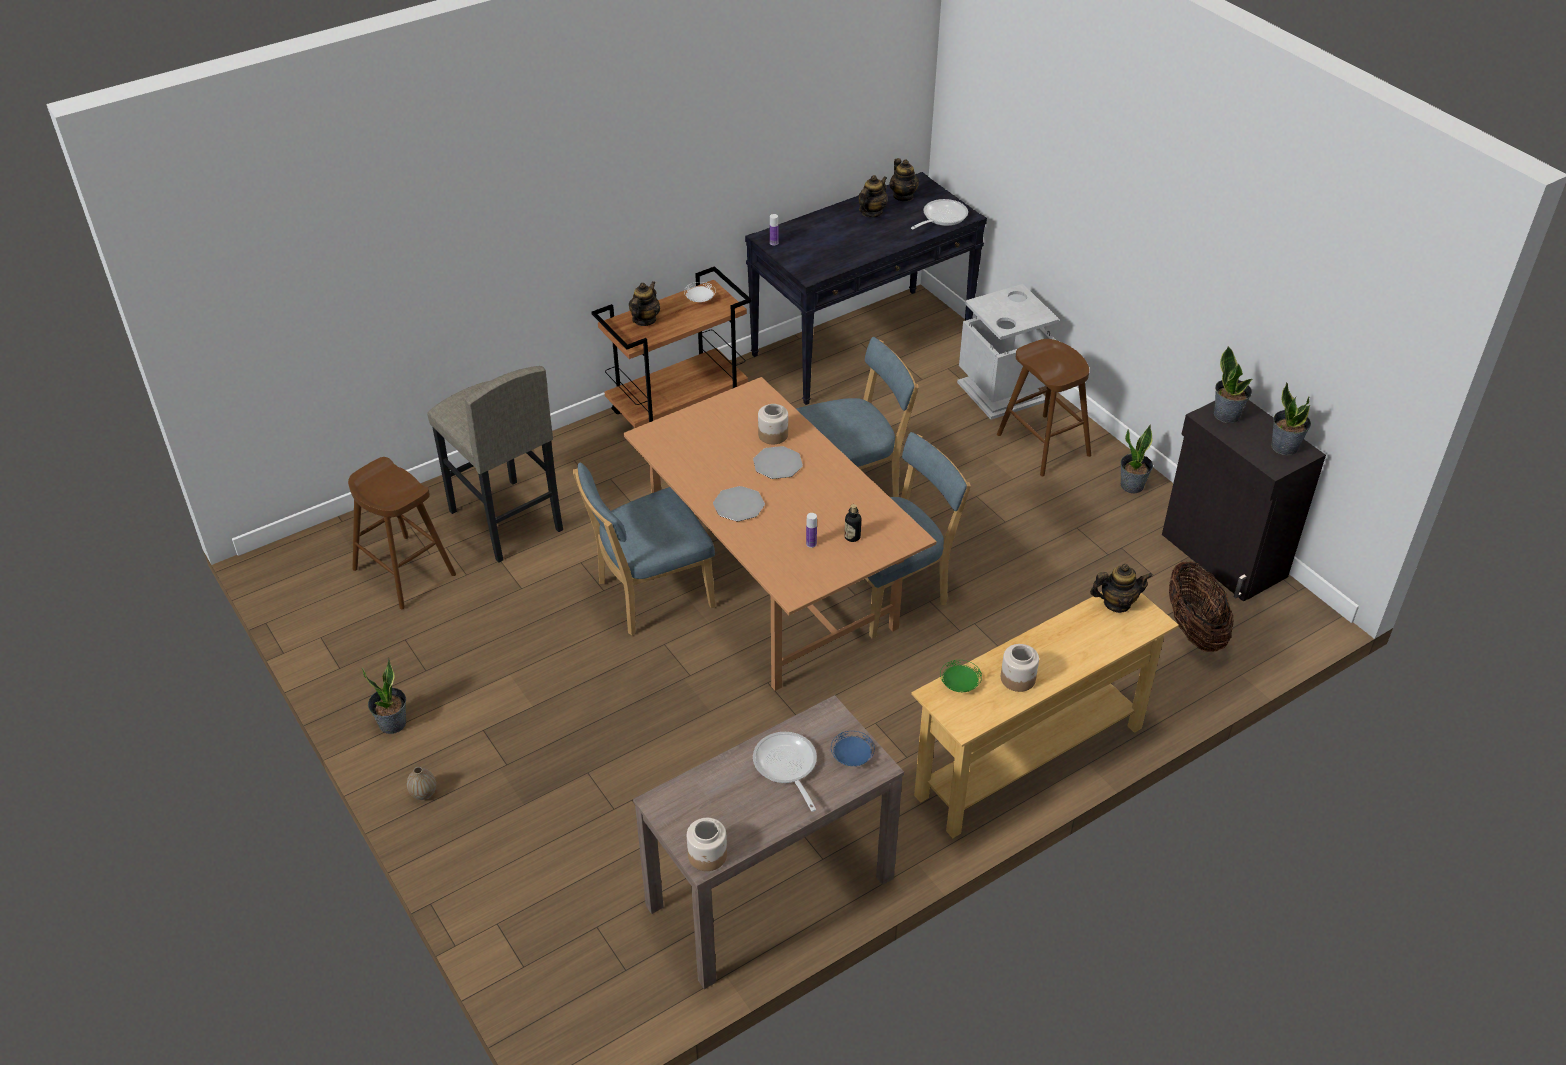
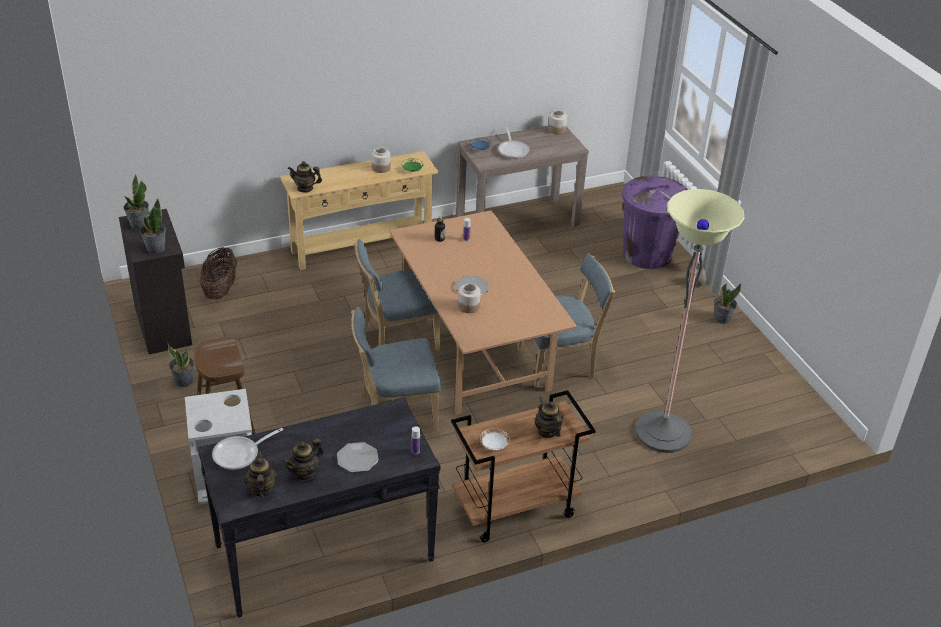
camera: 170 degrees left, 5 degrees down
(404, 572) = (733, 407): brown stool -> none
(505, 521) = (663, 433): grey stool -> floor lamp
(510, 851) = (647, 254): none -> purple trash can
(644, 320) = (547, 431): teapot -> teapot turned 120 degrees clockwise
(738, 505) = (505, 266): plate -> plate (357, 458)

